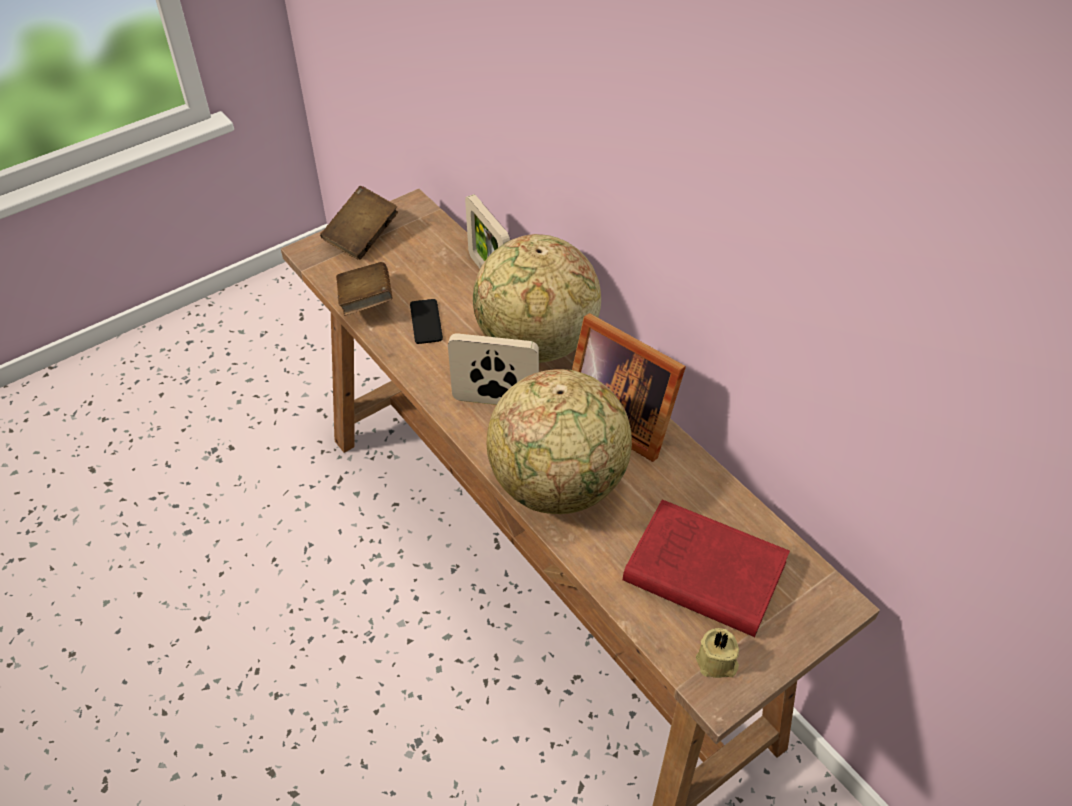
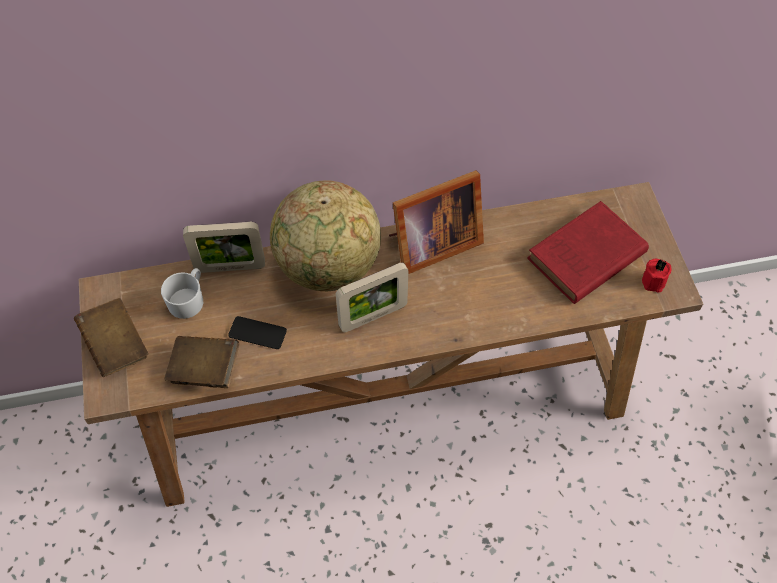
camera: 65 degrees left, 10 degrees up
(436, 262) = (188, 299): none -> white mug
(495, 401) = (373, 316): picture frame -> picture frame turned 150 degrees counterclockwise
(558, 485) = (475, 308): globe -> none
(717, 663) = (655, 281): beige candle -> red candle

